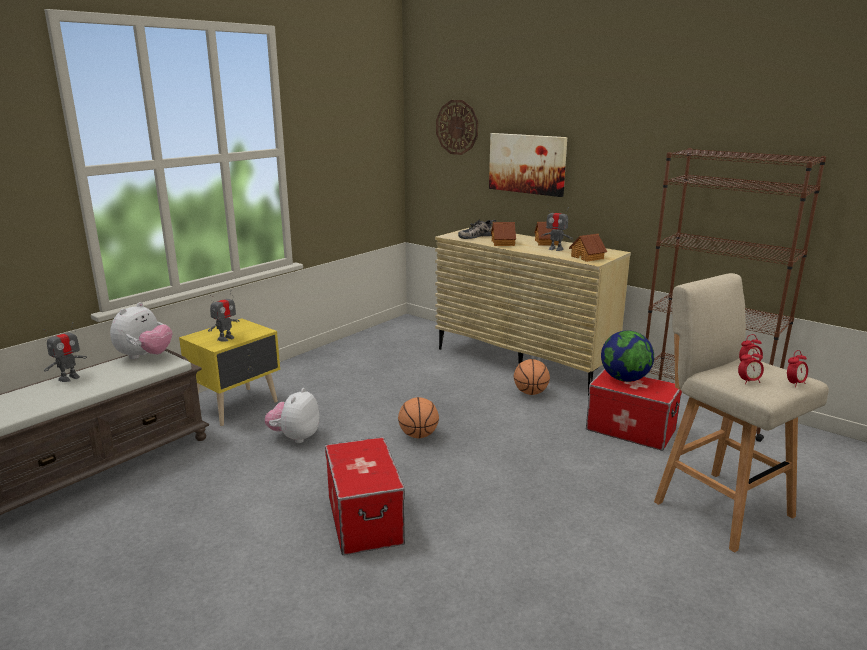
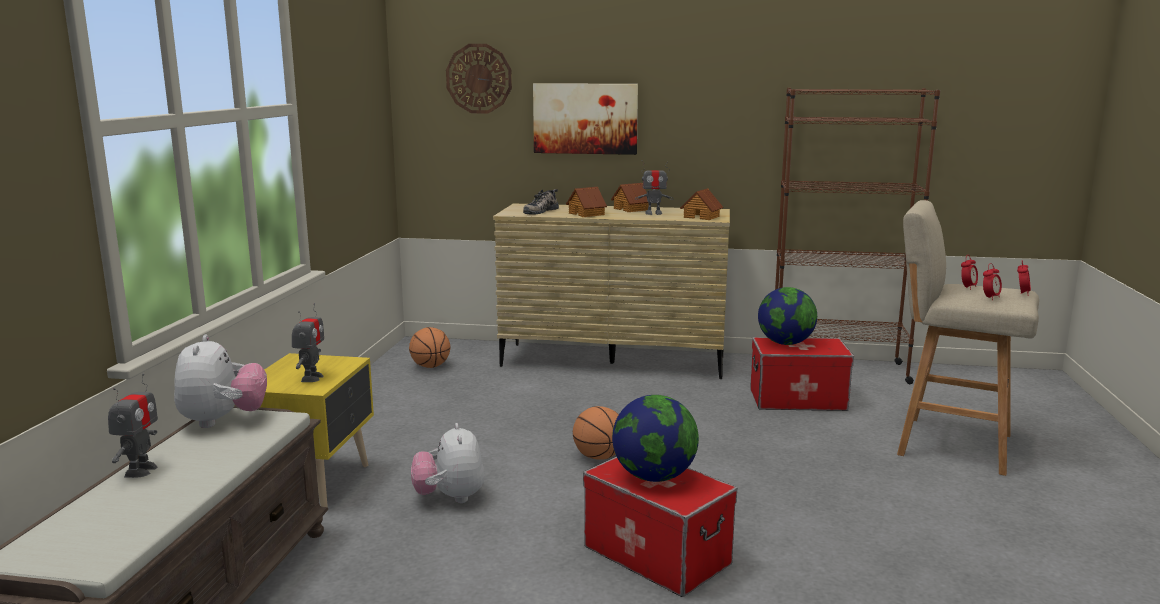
camera: 30 degrees left, 5 degrees down
(361, 462) = (654, 477): none -> globe
(530, 393) = (660, 388): basketball -> basketball (430, 366)

